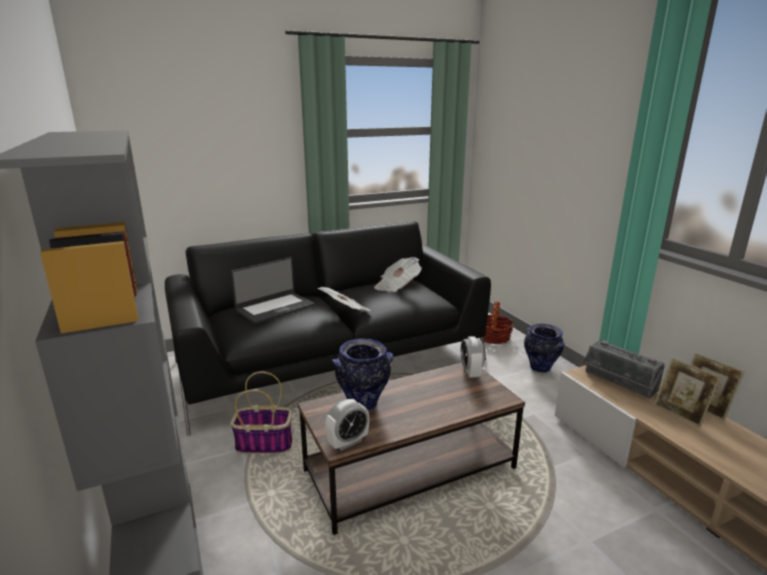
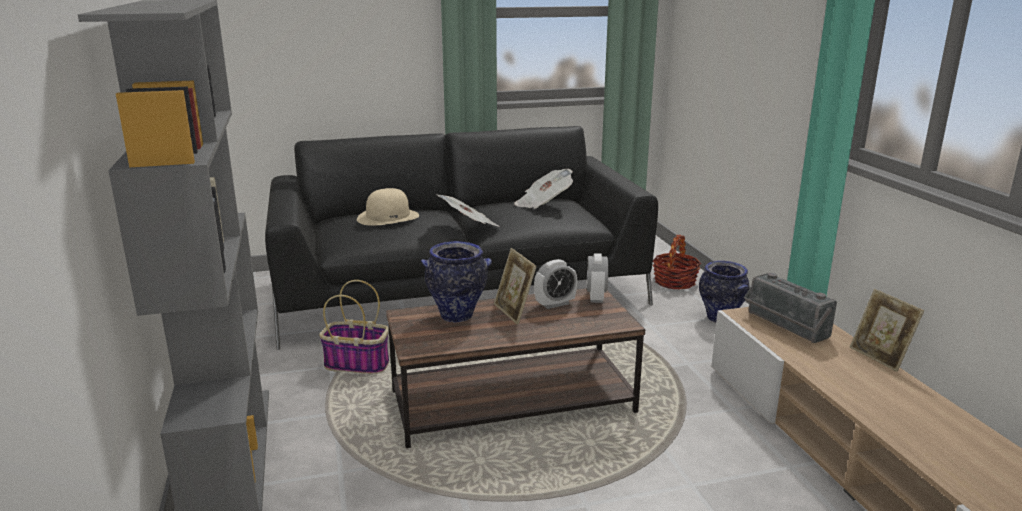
camera: 10 degrees right, 0 degrees up
(274, 308) = (388, 217): laptop -> beige hat
(348, 442) = (426, 346): alarm clock -> alarm clock (555, 304)
(680, 413) = (844, 360): picture frame -> picture frame (514, 312)

